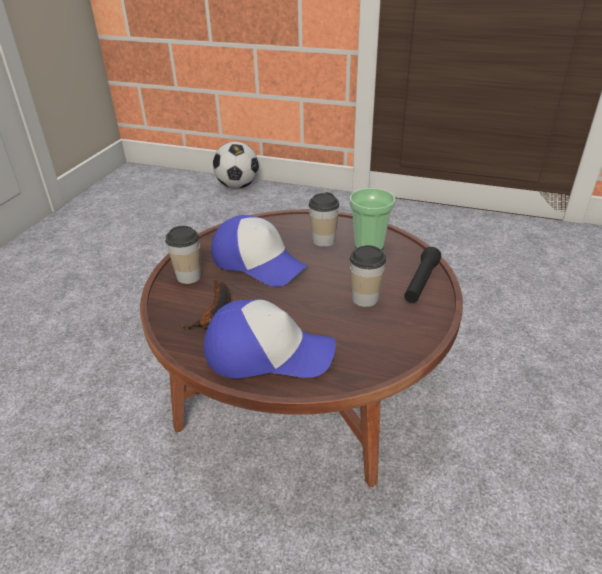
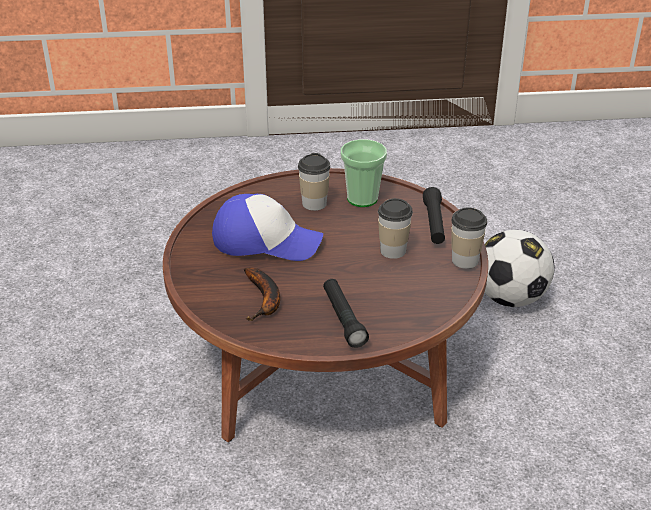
camera: 25 degrees left, 0 degrees up
(188, 276) = (206, 272): cup -> cup (465, 260)
(237, 186) = (93, 156): football -> football (510, 298)
(268, 353) = (343, 319): cap -> black flashlight

